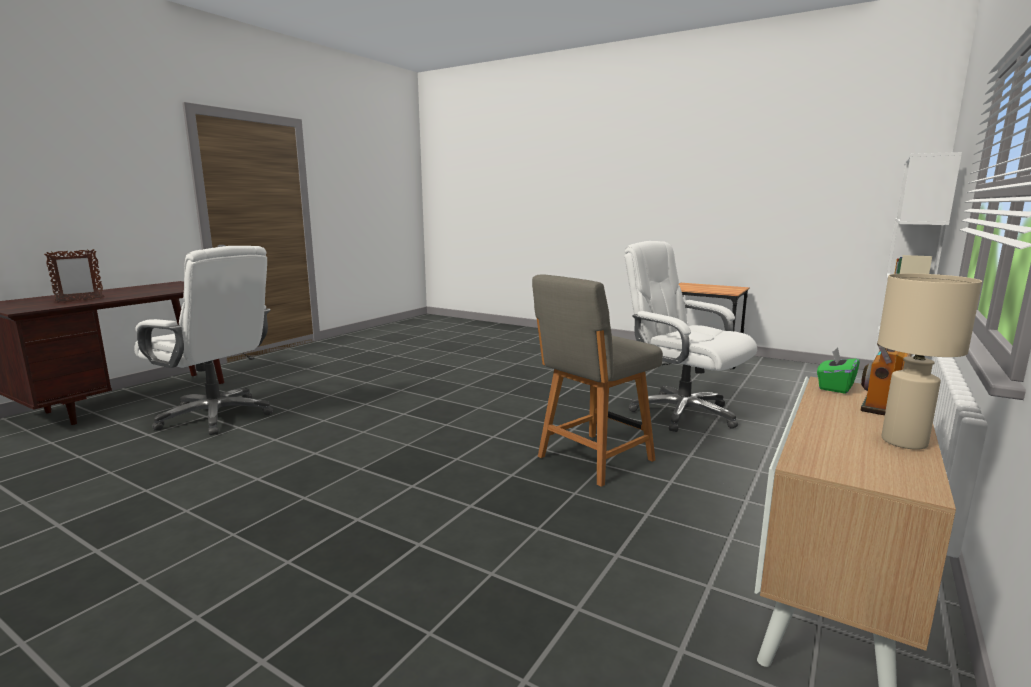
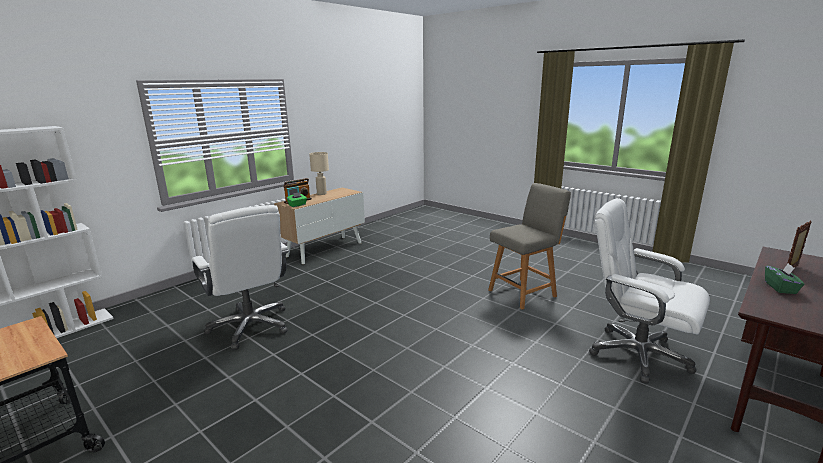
camera: 170 degrees left, 5 degrees up
(144, 293) = (780, 288): none -> green tissue box
(592, 459) = (353, 294): grey chair -> grey chair (524, 293)

